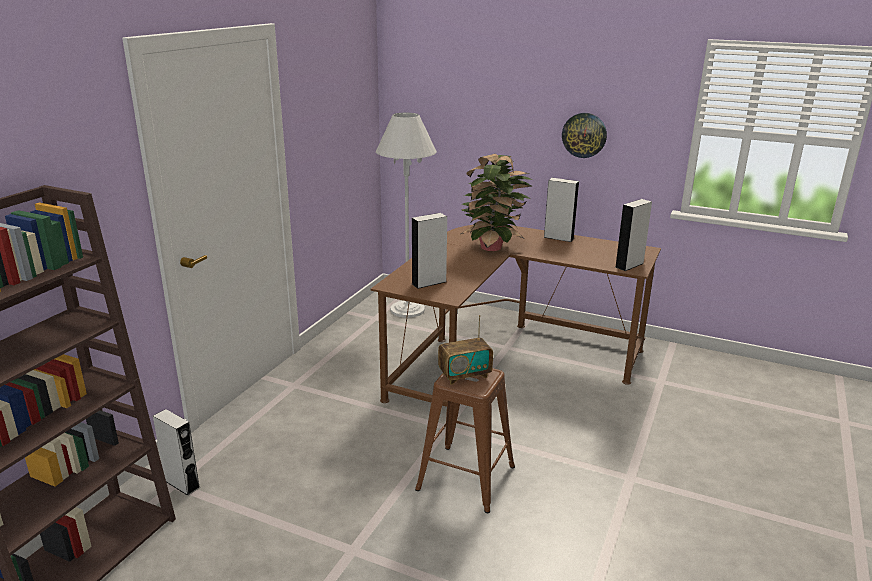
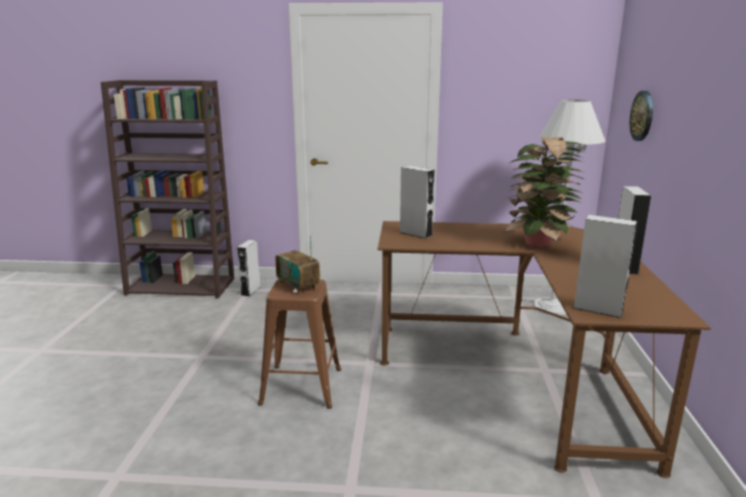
camera: 70 degrees right, 5 degrees down
(584, 135) = (715, 142): wall clock -> wall clock (642, 116)

